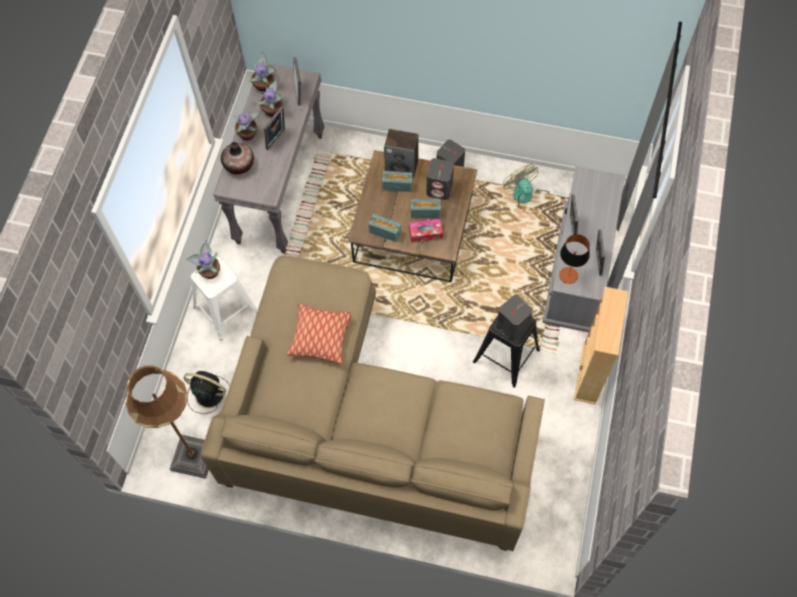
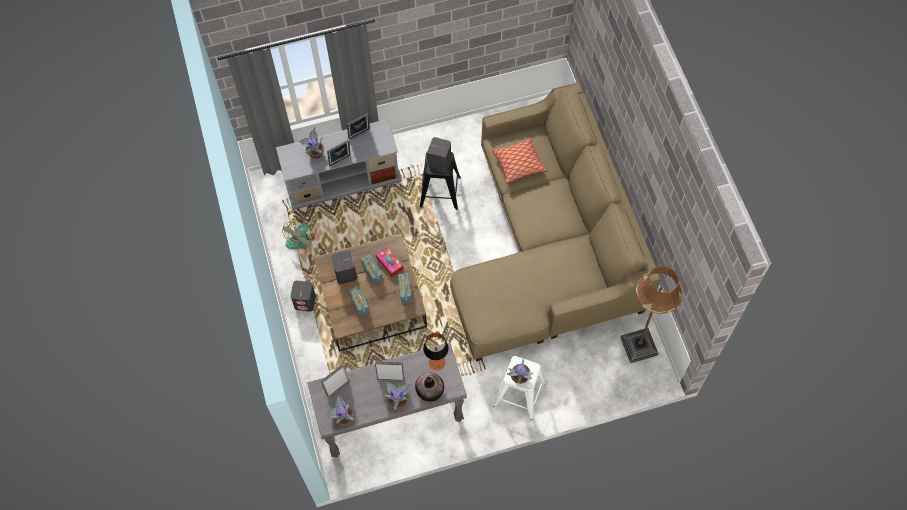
camera: 120 degrees left, 0 degrees up
(208, 394) = (590, 365): black fan -> none
(273, 110) = (364, 396): potted plant -> potted plant (315, 152)
(320, 337) = (522, 274): pillow -> pillow (518, 164)
(402, 166) = (340, 310): speaker -> none
(568, 275) = (380, 147): table lamp -> table lamp (436, 362)
(589, 372) = (422, 138): beige bookcase -> none

